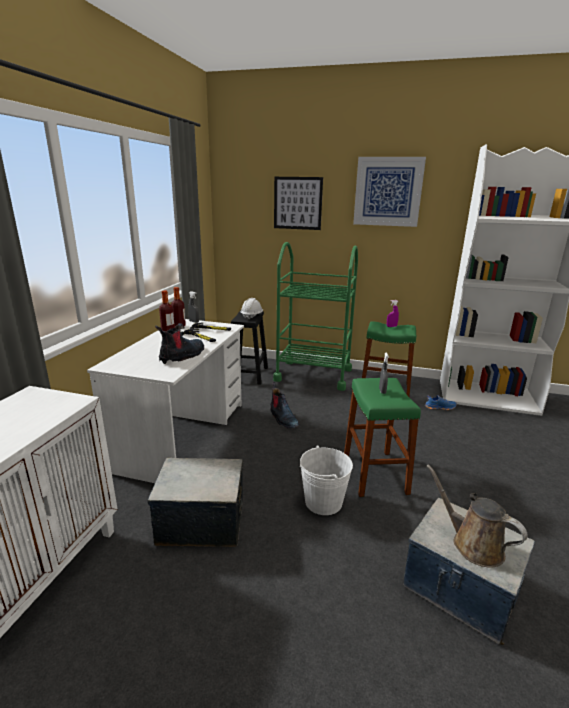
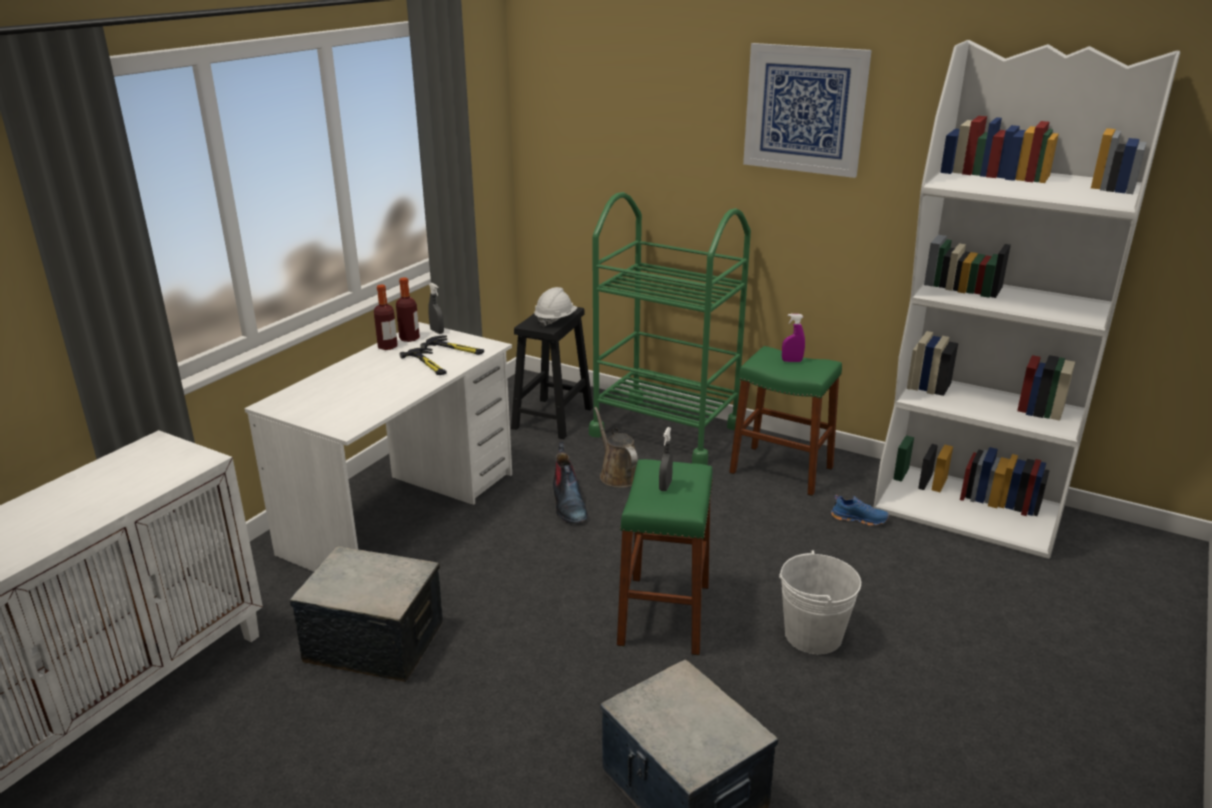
camera: 15 degrees right, 5 degrees up
(183, 356) = (383, 397): boot -> none
(297, 203) = (650, 119): picture -> none
(323, 501) = (558, 643): white bucket -> white bucket (813, 635)
(472, 544) = (682, 726): brown watering can -> brown watering can (617, 475)

